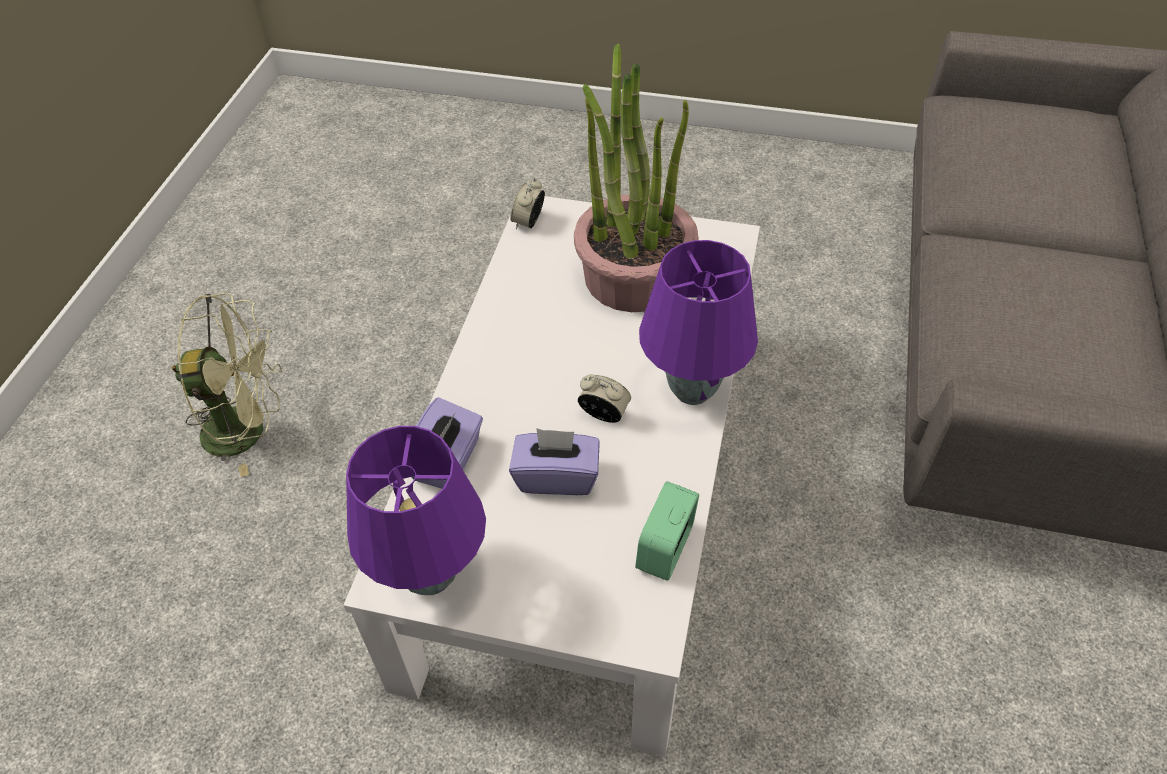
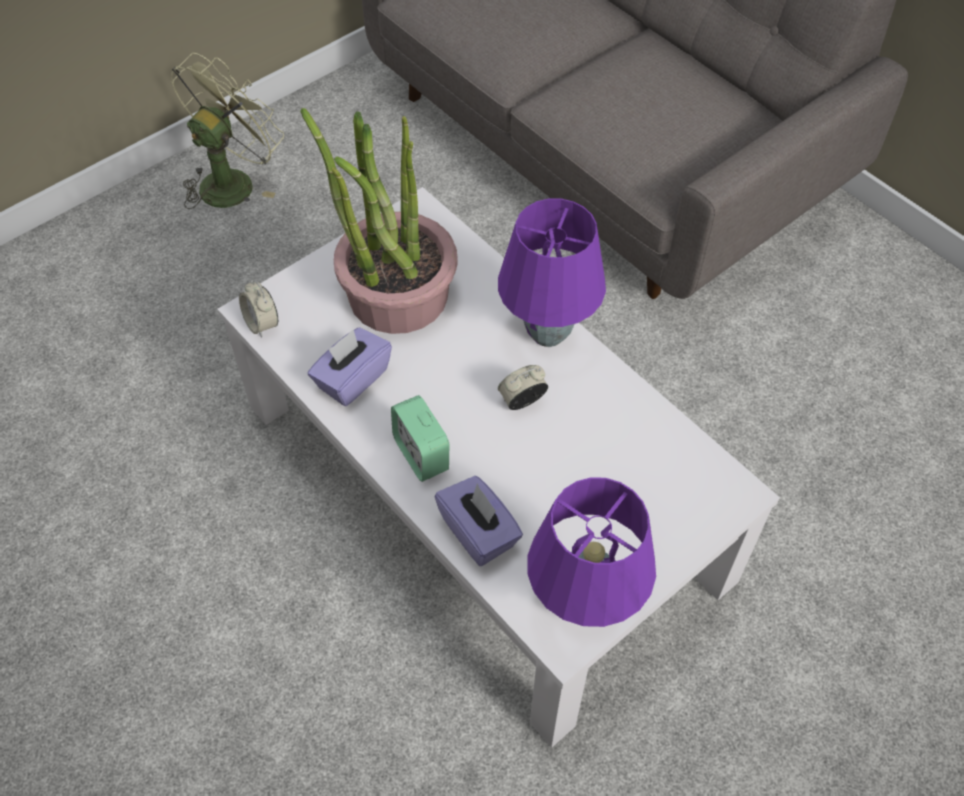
camera: 55 degrees left, 5 degrees up
(248, 429) = (170, 723): green fan -> green fan (233, 181)
(556, 476) = (556, 467): purple tissue box -> purple tissue box (352, 379)
(665, 549) = (674, 439): alarm clock -> alarm clock (421, 454)

